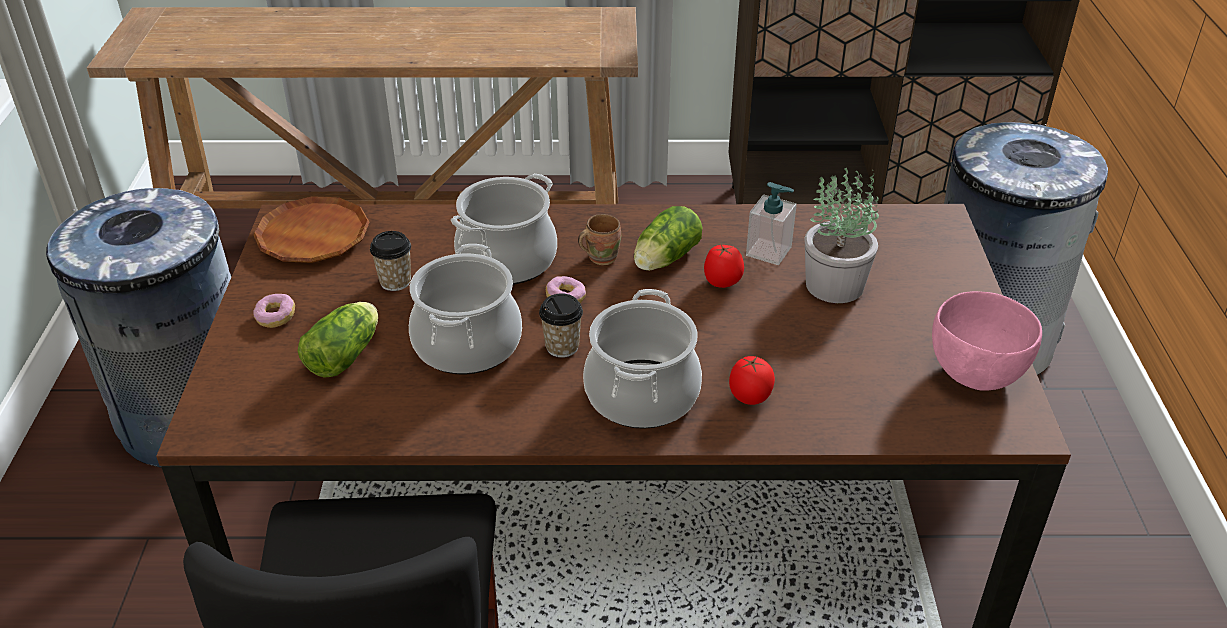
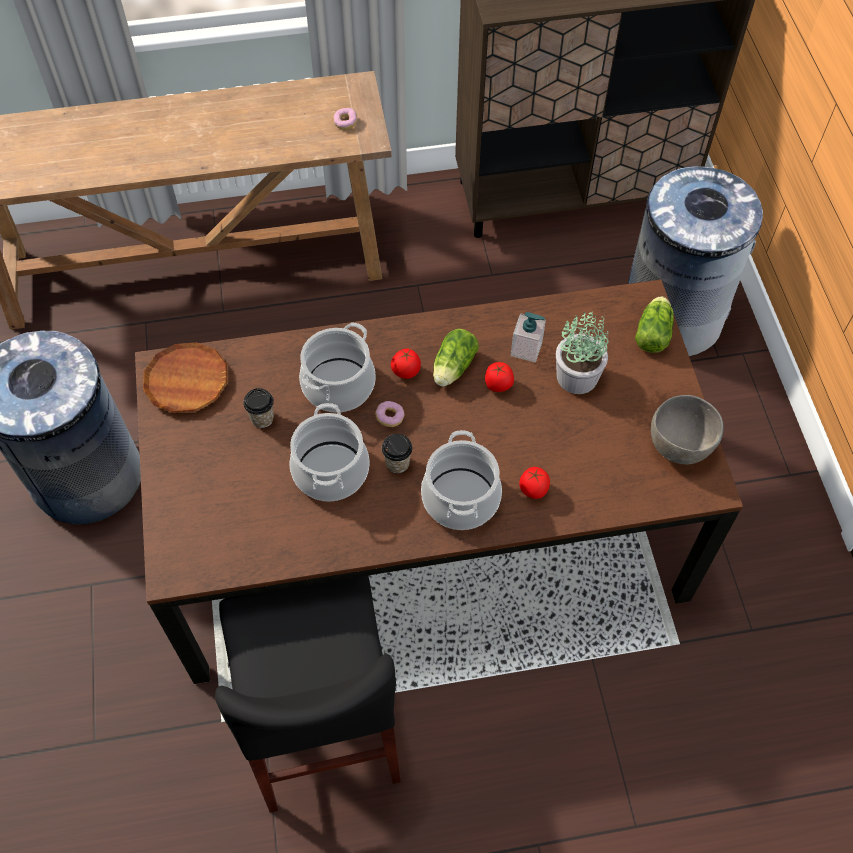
camera: 10 degrees left, 20 degrees up
(276, 317) = (186, 466): donut -> donut (345, 123)
(346, 354) = (248, 492): lettuce -> lettuce (653, 332)
(600, 257) = (405, 372): brown mug -> tomato
(974, 374) = (678, 446): pink bowl -> grey bowl

